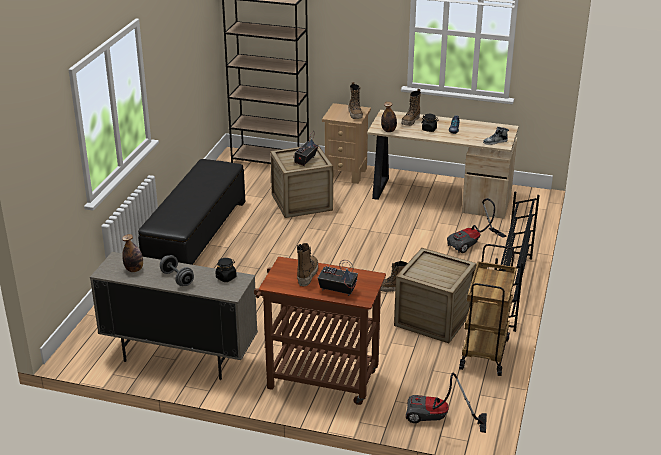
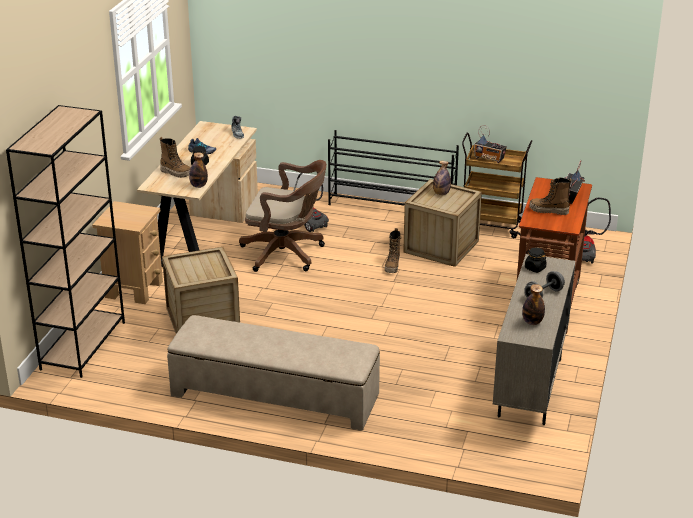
camera: 90 degrees left, 0 degrees up
(196, 234) = (273, 395): black bench -> beige bench
(305, 161) = (204, 265): radio -> radio (489, 159)
(355, 114) = (133, 210): boot -> none
(408, 235) = (286, 254): none -> brown office chair
(446, 270) = (441, 193): none -> bottle

